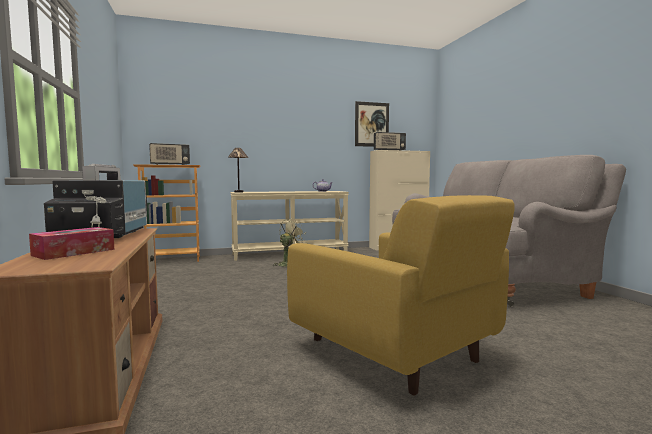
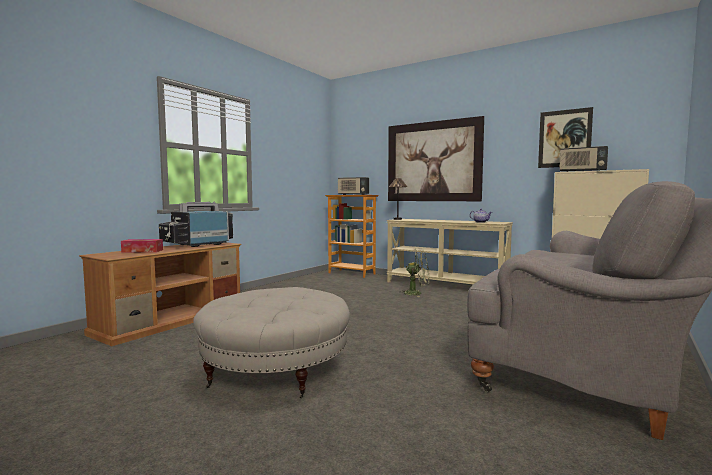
camera: 50 degrees right, 0 degrees up
(263, 133) = (433, 161): none -> picture
(395, 352) = (275, 370): yellow armchair -> beige ottoman

